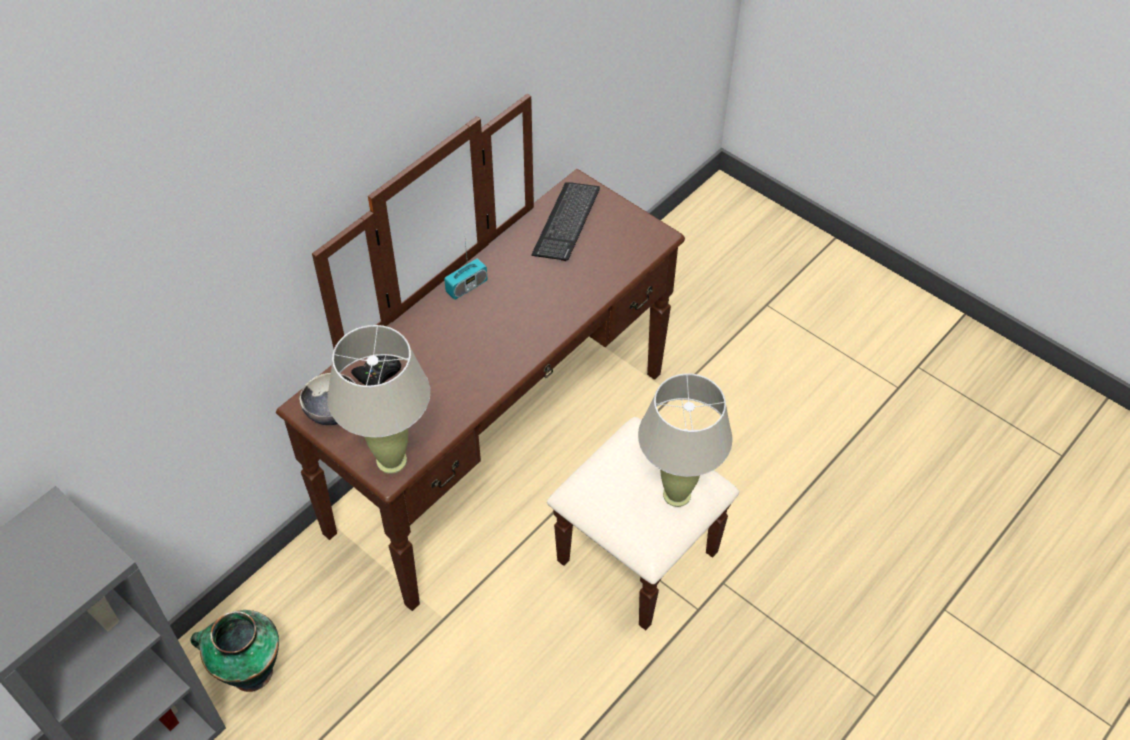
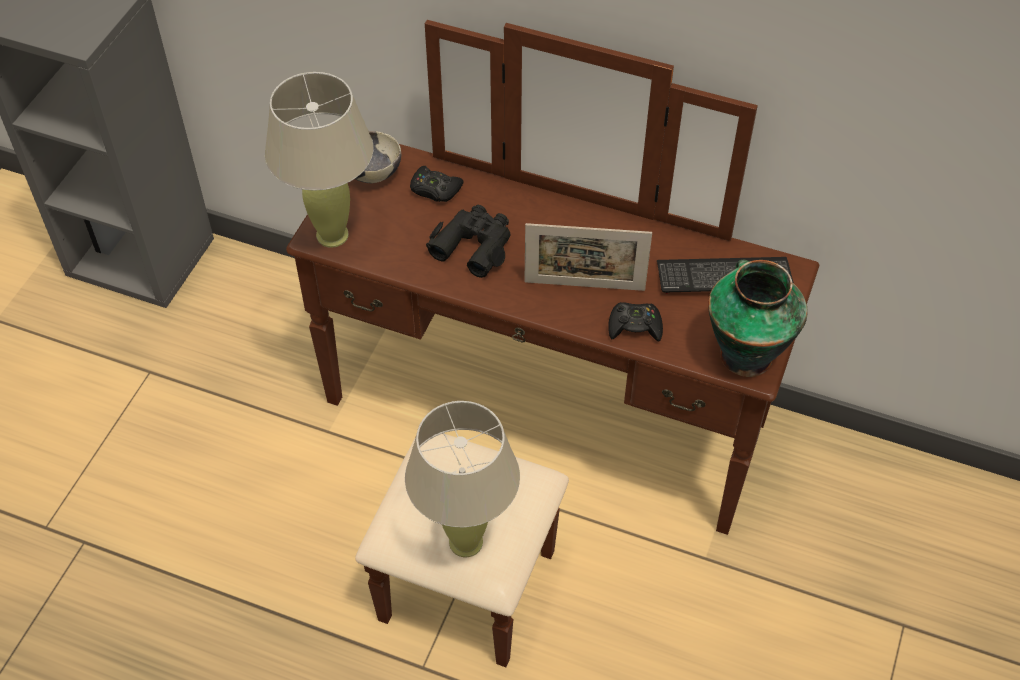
camera: 70 degrees right, 0 degrees up
(249, 671) = (224, 303): vase -> vase (745, 353)
(455, 364) = (474, 245): none -> black binoculars
(466, 286) = (582, 220): radio -> none
(534, 306) = (584, 286): none -> picture frame
(588, 289) = (635, 326): none -> black game controller

